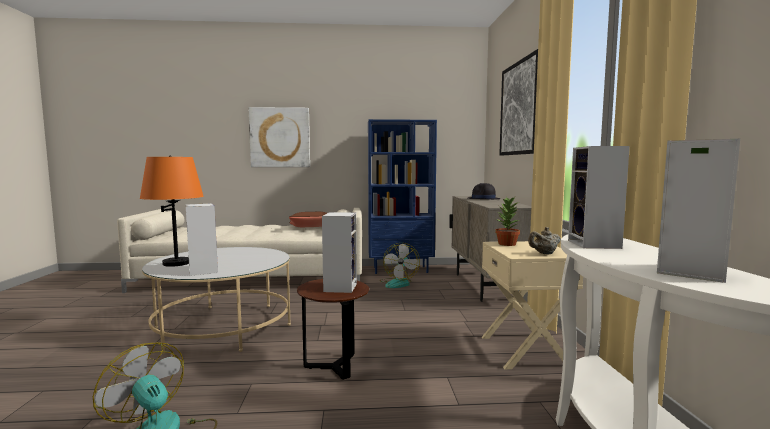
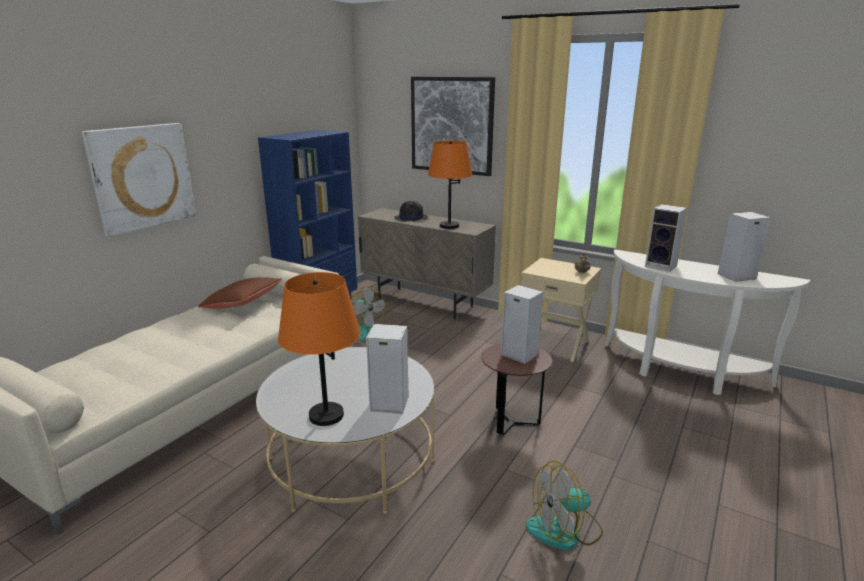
camera: 55 degrees left, 15 degrees up
(491, 203) = (449, 226): none -> orange table lamp
(507, 244) = (540, 269): potted plant -> none

